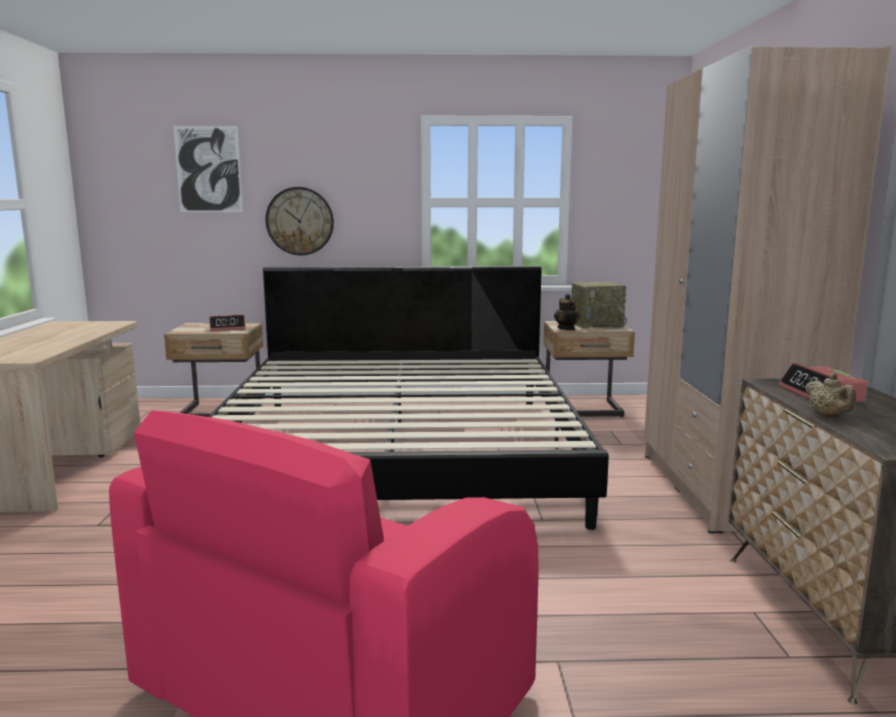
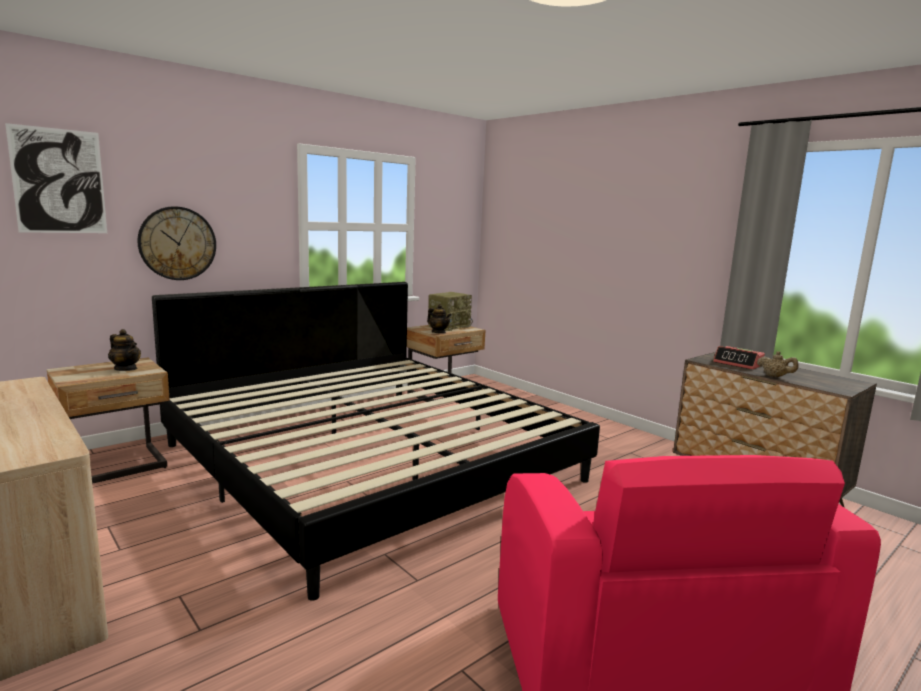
camera: 40 degrees left, 0 degrees up
(227, 328) = (126, 369): alarm clock -> teapot
(723, 489) = (604, 434): beige wardrobe -> none

